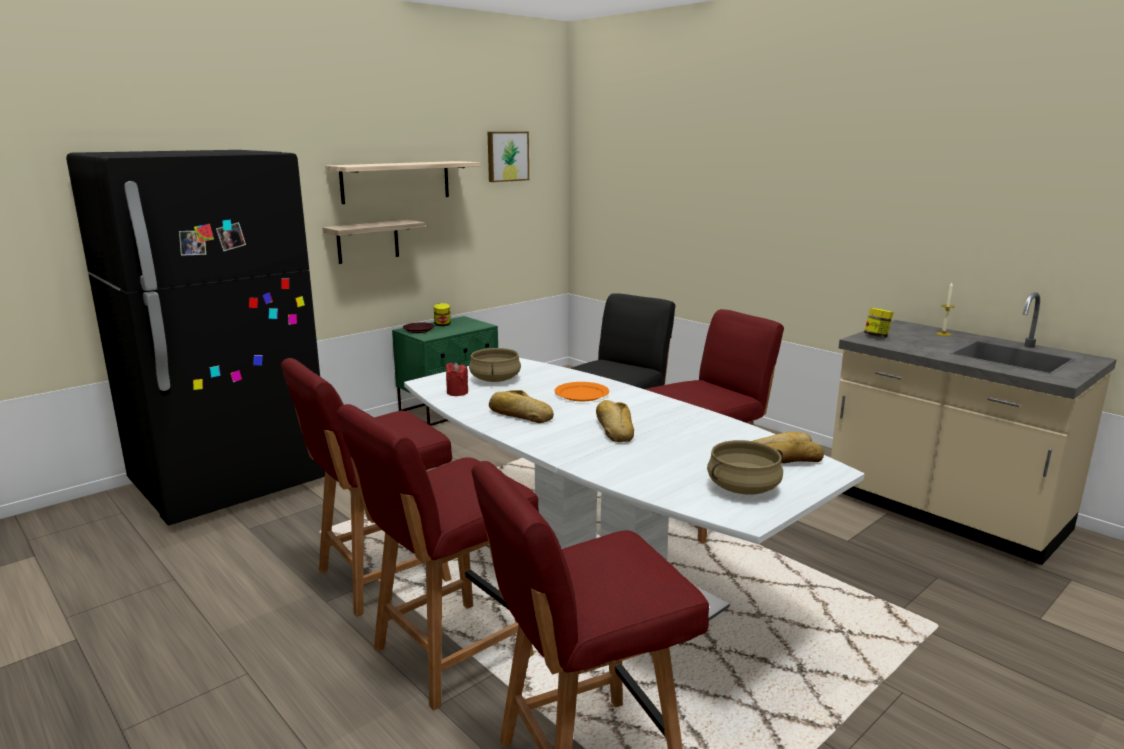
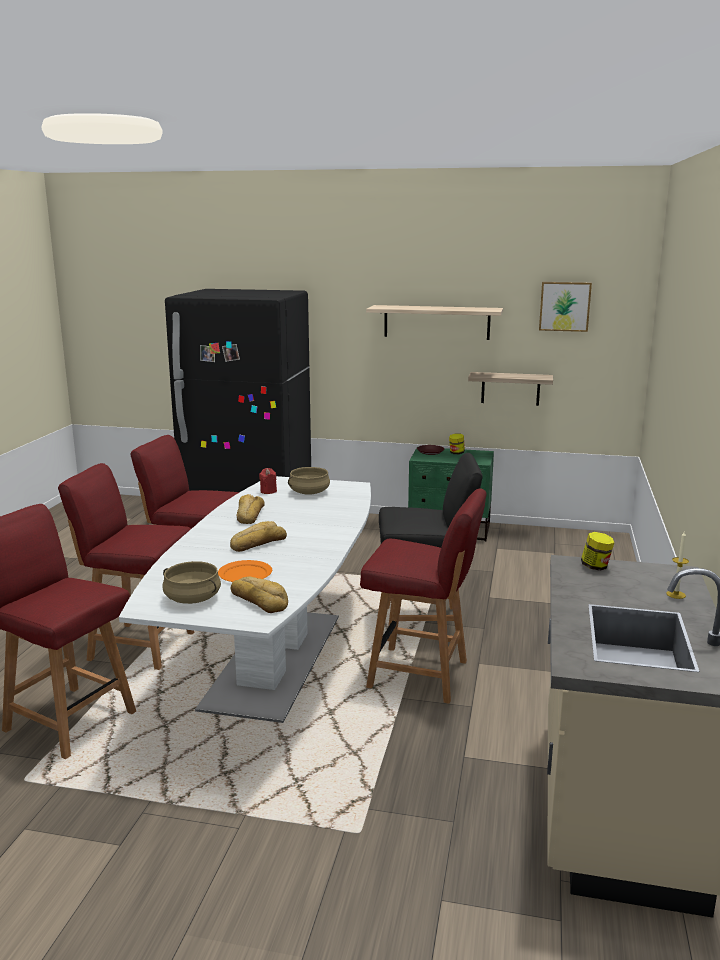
camera: 55 degrees right, 0 degrees up
(368, 241) = (404, 369): shelf -> shelf (510, 388)
(581, 394) = (315, 519): orange plate -> orange plate (244, 574)

